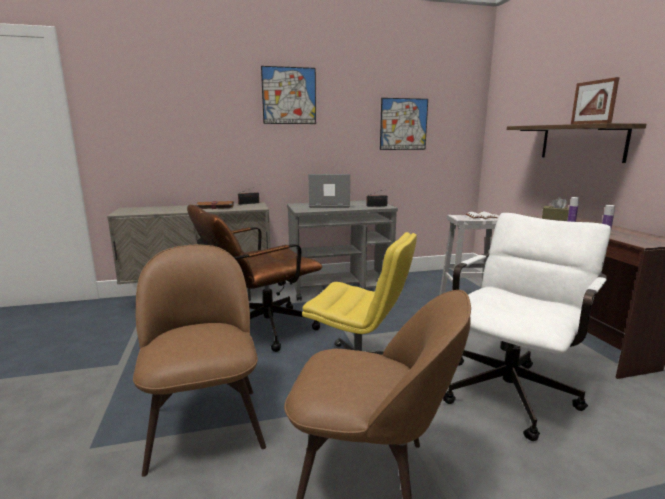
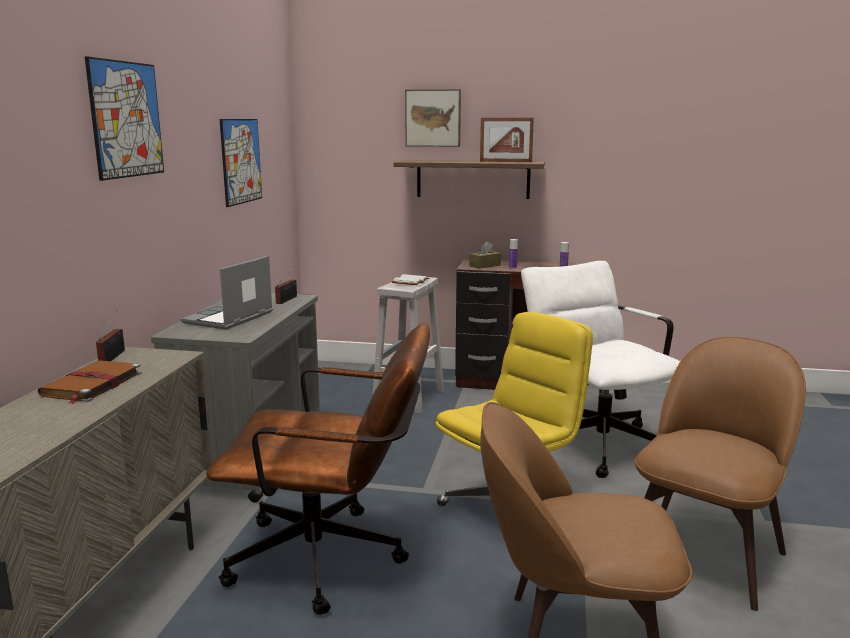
camera: 65 degrees left, 0 degrees up
(259, 330) = (332, 559): brown office chair -> brown office chair turned 75 degrees counterclockwise
(562, 89) = (433, 118): none -> picture

